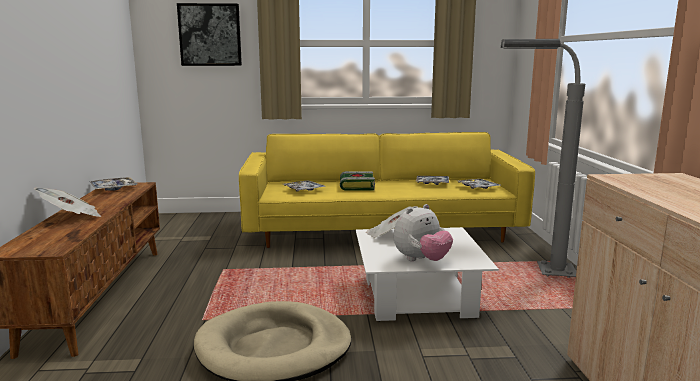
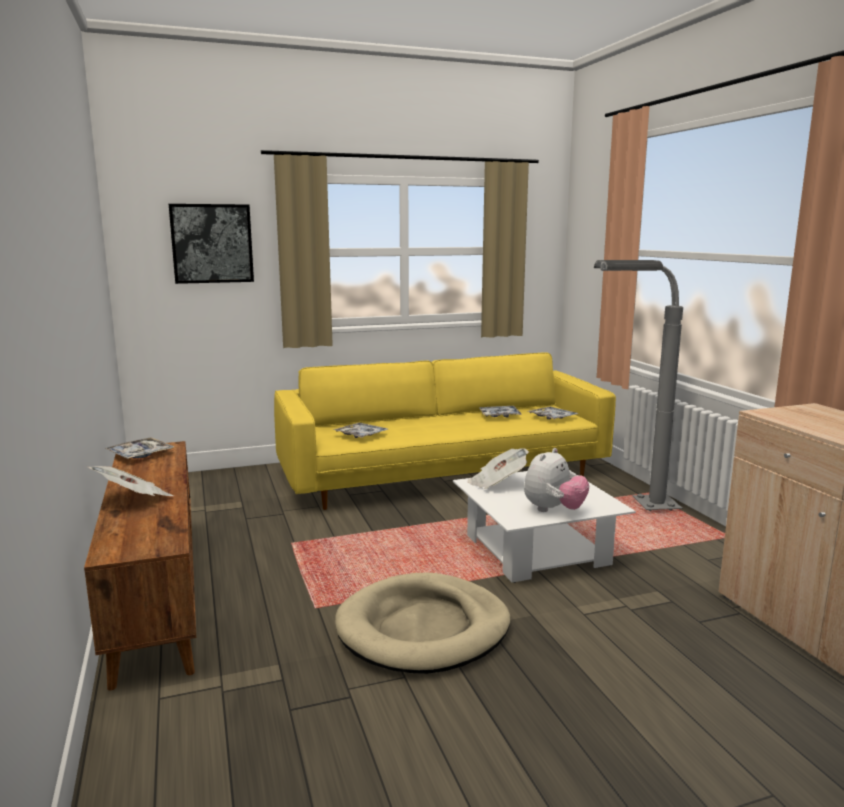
camera: 15 degrees left, 0 degrees up
(356, 186) = (418, 426): book -> none

